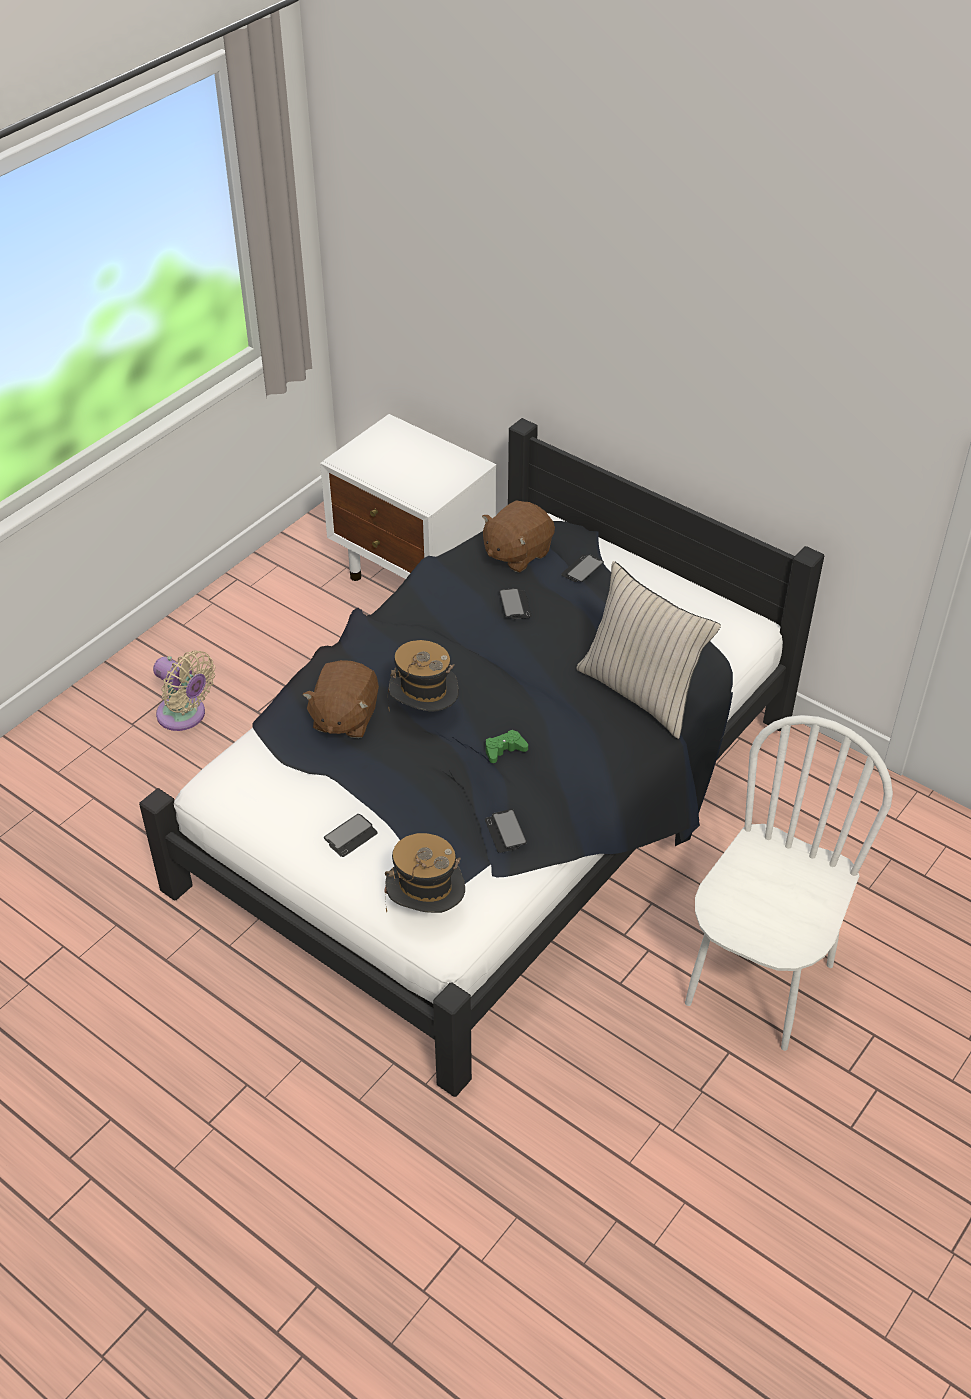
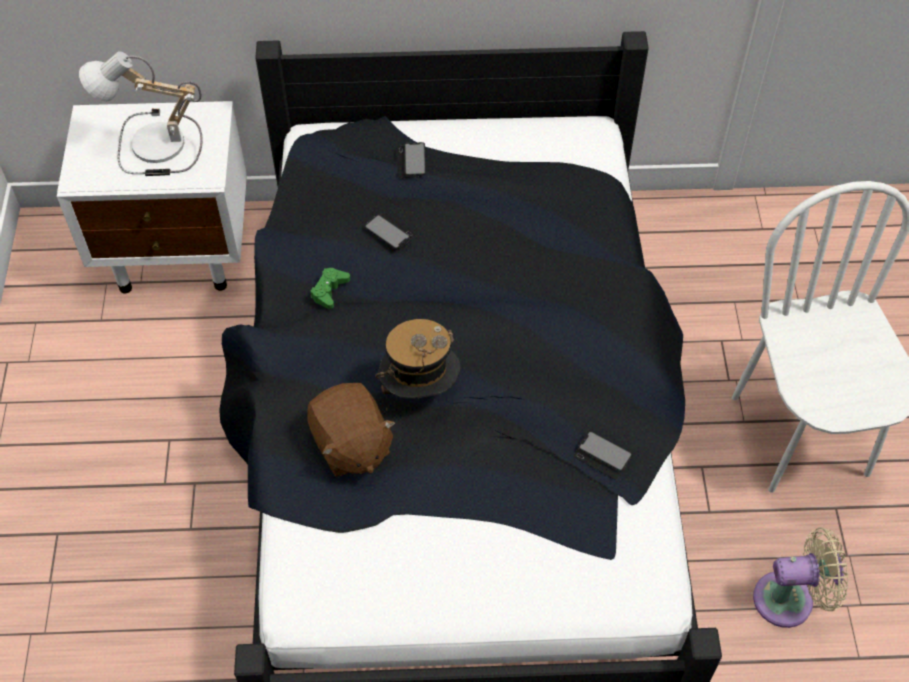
camera: 40 degrees left, 10 degrees up
(185, 716) = (97, 536): beige fan -> beige fan (790, 599)
(350, 836) = (476, 558): phone -> none
(412, 466) = (154, 147): none -> table lamp
(426, 909) = (609, 578): hat -> none
(504, 750) = (524, 379): green game controller -> green game controller (329, 291)
(516, 553) = (337, 180): brown plush toy -> none
(641, 692) = (575, 248): beige pillow -> none

